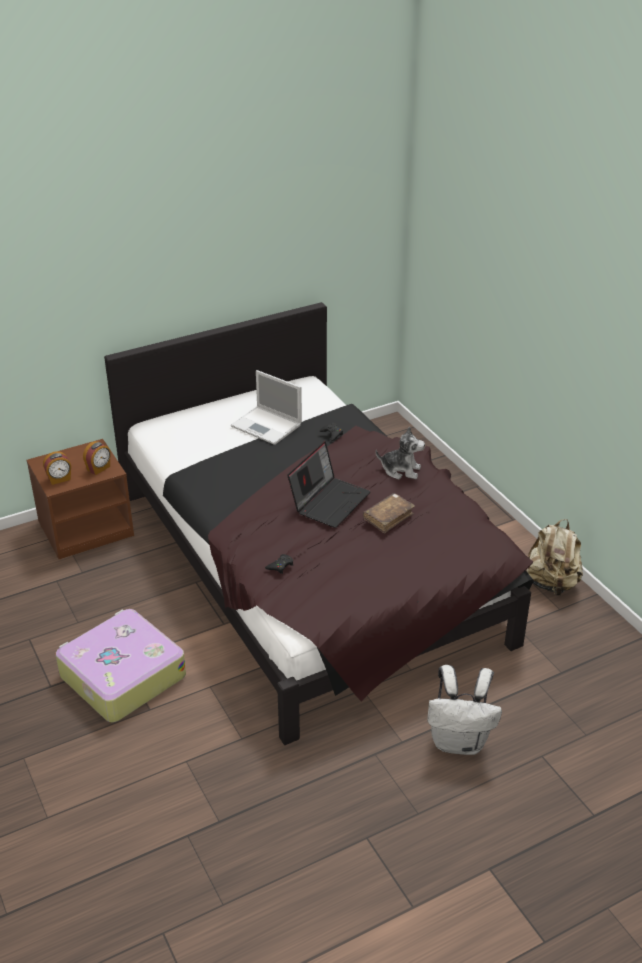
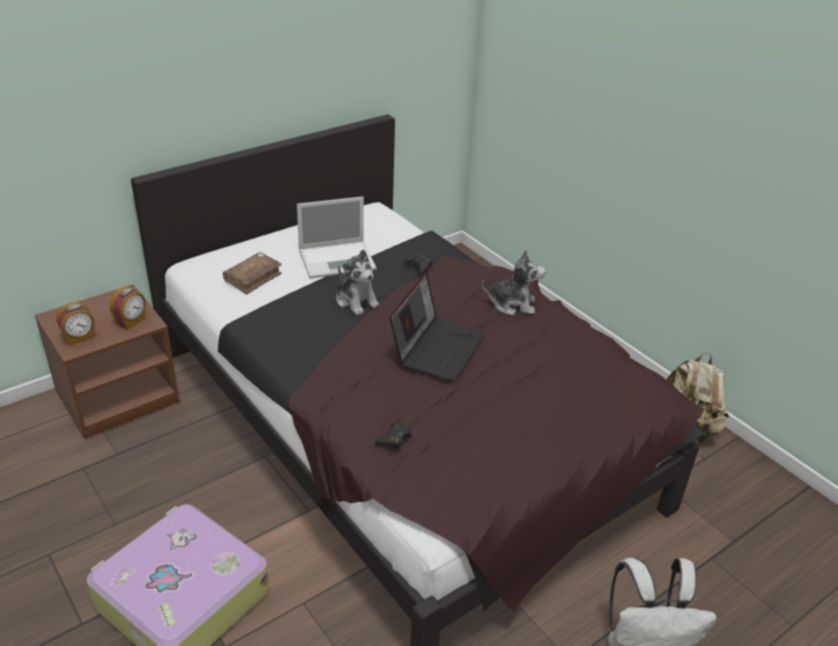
camera: 10 degrees left, 0 degrees up
(267, 426) = (338, 259): laptop -> laptop turned 45 degrees counterclockwise
(275, 461) = (356, 301): none -> plush toy
(388, 517) = (515, 364): brown book -> brown book (253, 278)

